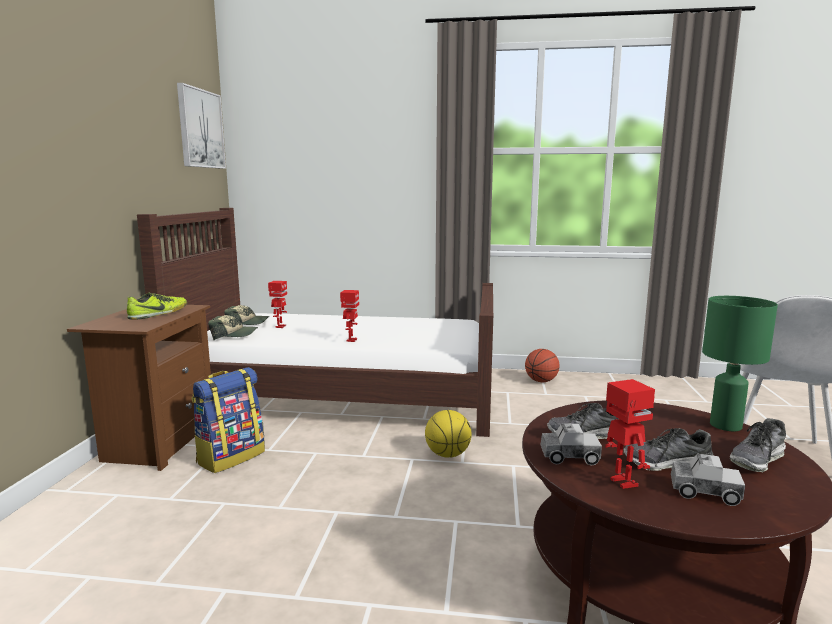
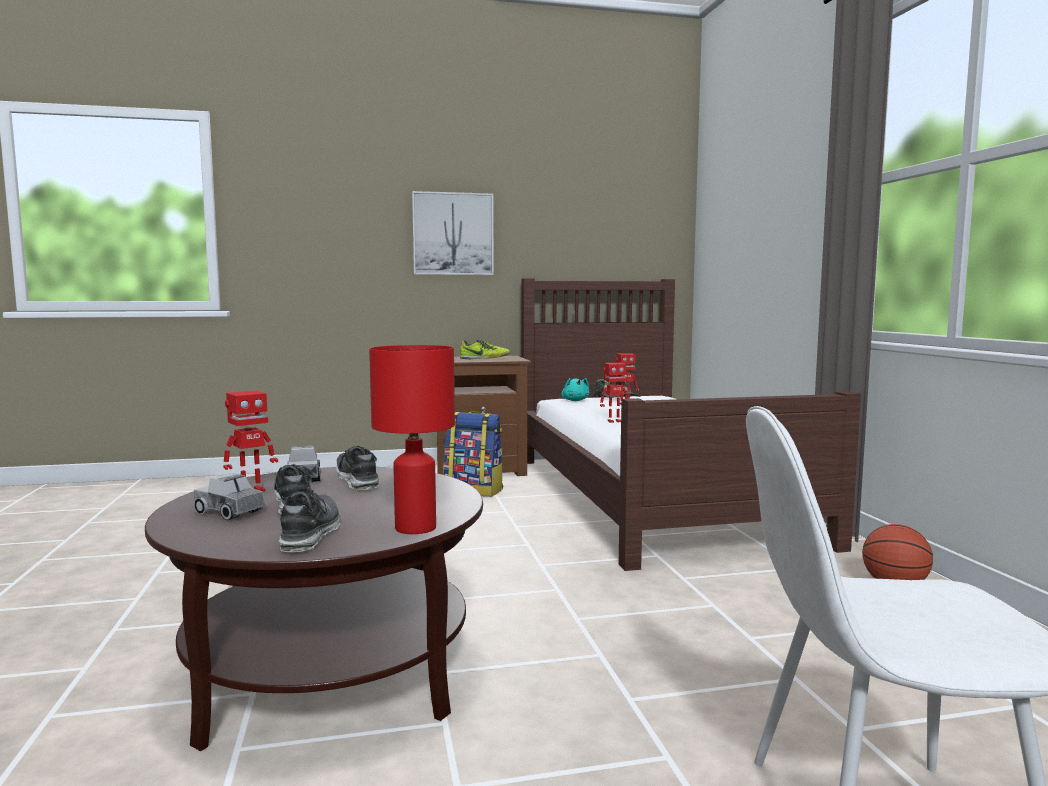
camera: 70 degrees right, 5 degrees down
(200, 129) = (645, 198): picture -> picture (453, 234)
(234, 335) = (575, 400): cap -> turquoise plush toy
(447, 454) = (553, 557): basketball -> none
(704, 492) = (230, 512): toy truck -> toy truck turned 120 degrees clockwise
(726, 425) = (415, 528): green table lamp -> red table lamp
(757, 459) = (310, 534): shoe -> shoe turned 60 degrees clockwise

